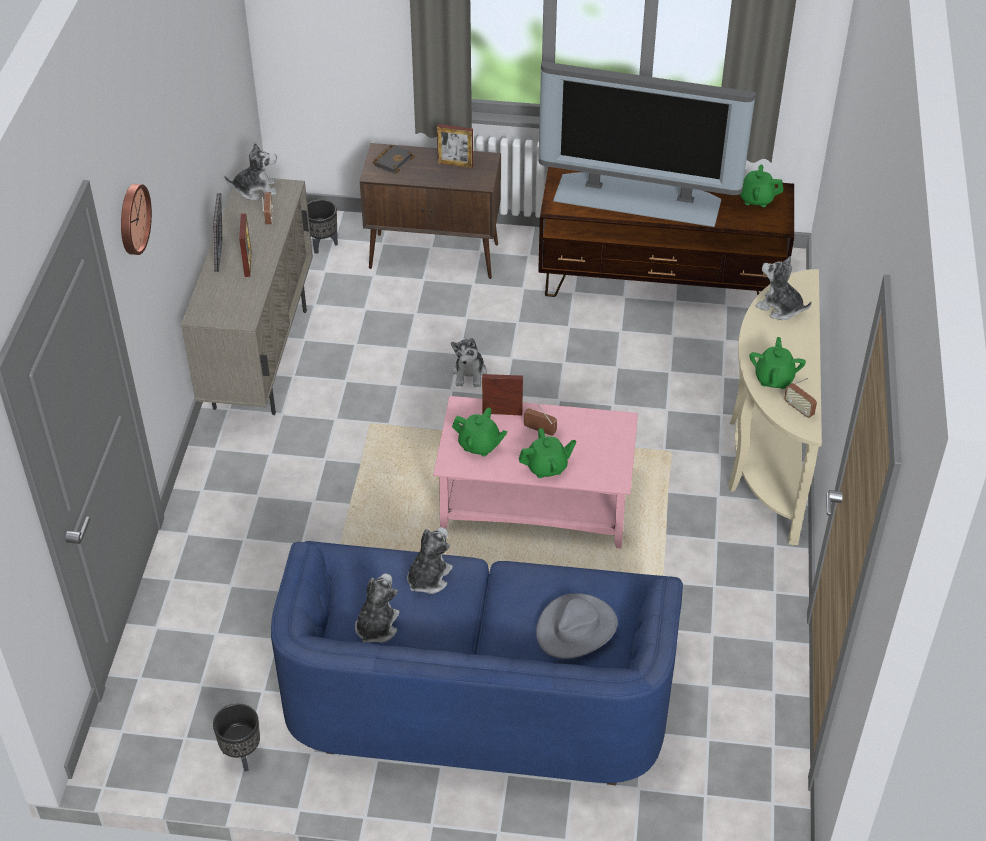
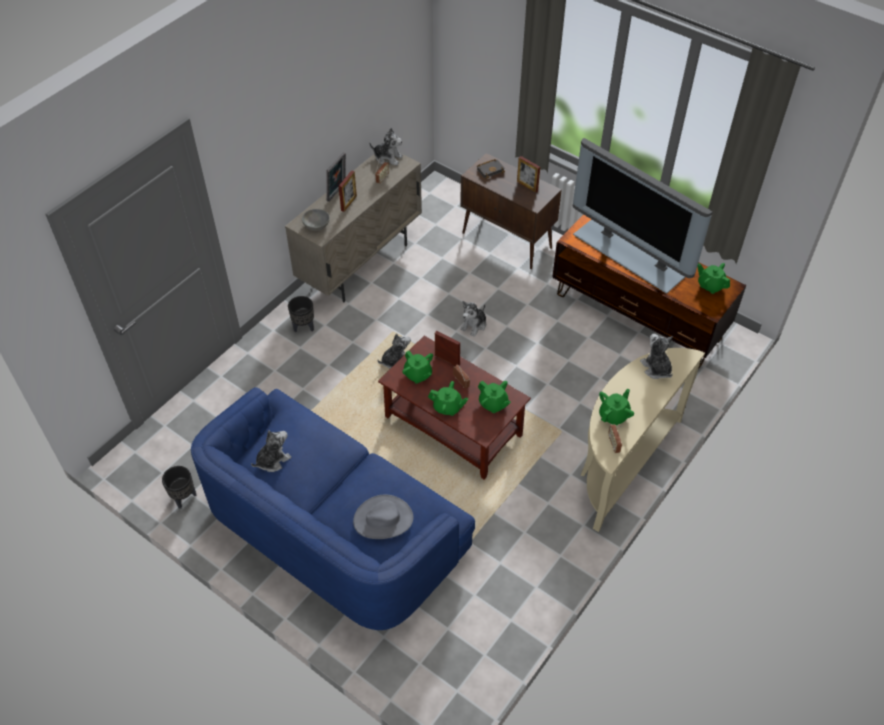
camera: 30 degrees right, 5 degrees up
(132, 219) = (242, 151): wall clock -> none
(226, 307) = (316, 225): none -> grey bowl
(322, 245) = (446, 207): black planter -> black planter (303, 327)
(428, 577) = (323, 444): plush toy -> plush toy (395, 361)
(533, 504) = (452, 426): pink coffee table -> brown coffee table
(599, 439) = (493, 404): none -> green teapot

